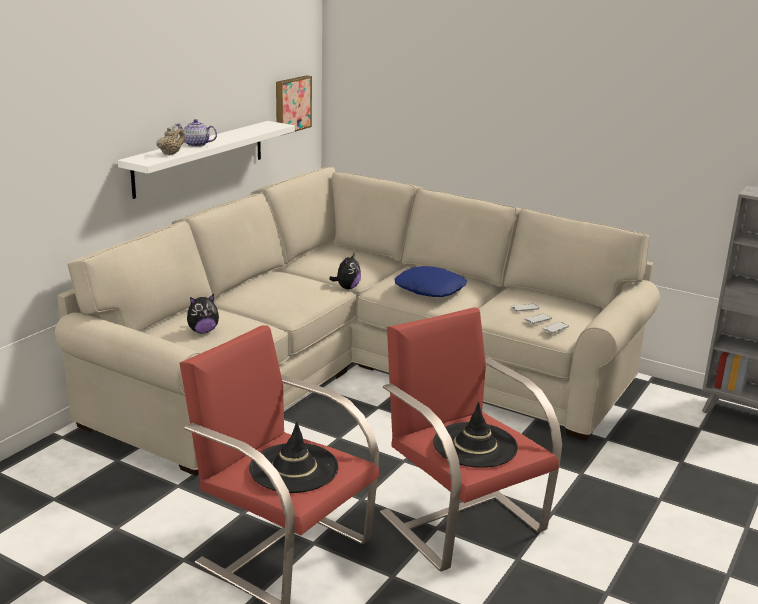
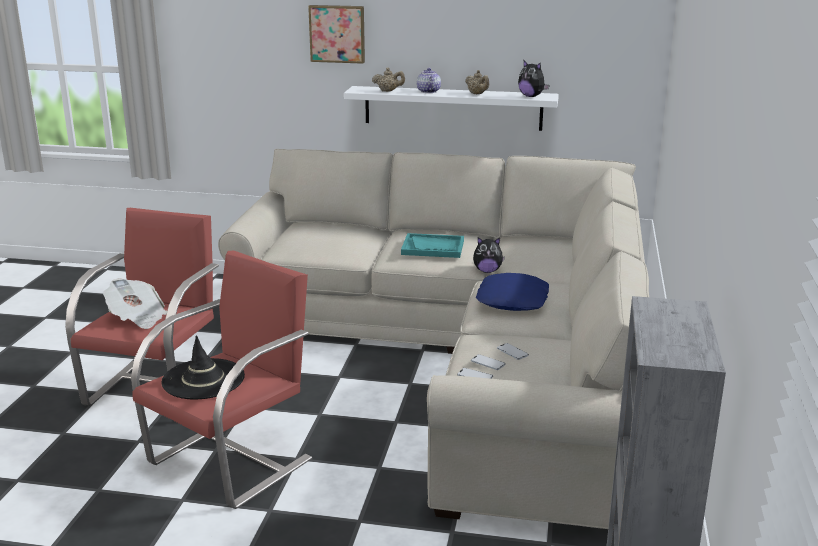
camera: 70 degrees right, 0 degrees up
(203, 331) = (319, 238): plush toy -> plush toy (531, 96)
(233, 136) = (477, 94): none -> beige teapot
(289, 291) = (433, 247): none -> turquoise tray
(291, 104) = (603, 84): picture -> picture (337, 33)
(294, 468) = (137, 318): black hat -> newspaper

